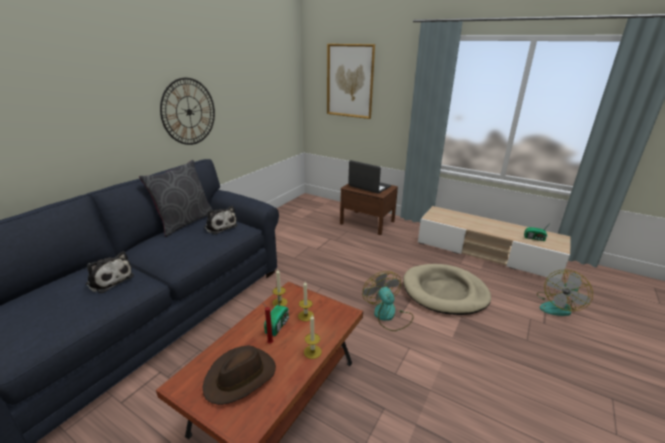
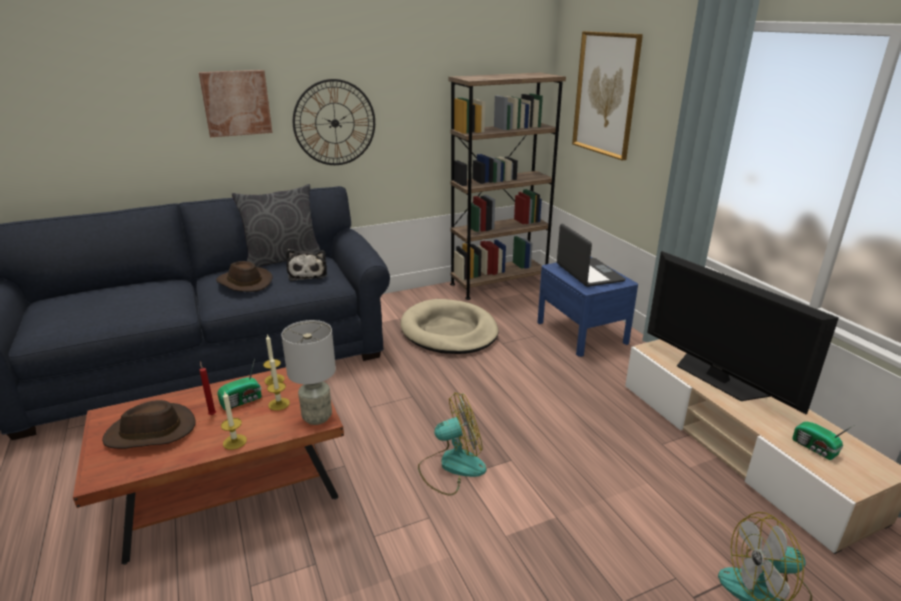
camera: 35 degrees right, 0 degrees up
(109, 280) = (152, 297): plush toy -> none
(116, 100) = (236, 103): none -> picture
(179, 245) = (244, 283): none -> brown hat
(295, 208) = (499, 284): none -> brown bookcase
(341, 313) = (317, 418): none -> grey table lamp
(367, 222) = (581, 332): brown nightstand -> blue nightstand
(388, 316) = (452, 466): fan -> fan turned 60 degrees clockwise
(444, 292) = (576, 473): beige dog bed -> beige dog bed (449, 331)
(470, 222) = (717, 378): none -> television

